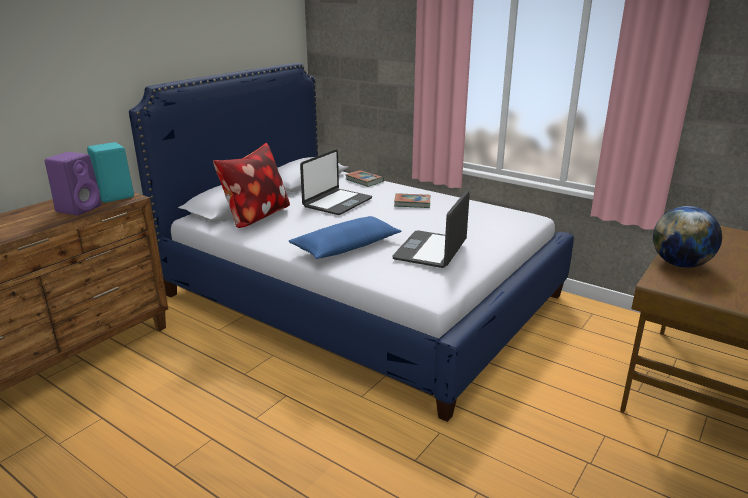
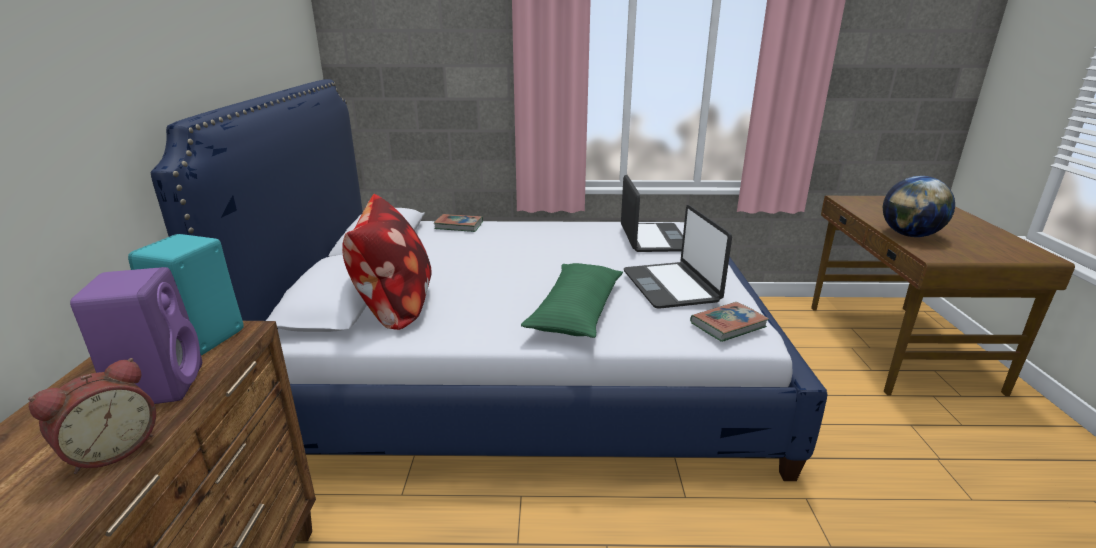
camera: 35 degrees left, 0 degrees up
(40, 224) = (111, 450): none -> alarm clock
(337, 202) = (471, 259): laptop -> laptop (653, 239)
(346, 247) = (576, 311): blue pillow -> green pillow
(412, 203) = (555, 239): book -> book (728, 325)

